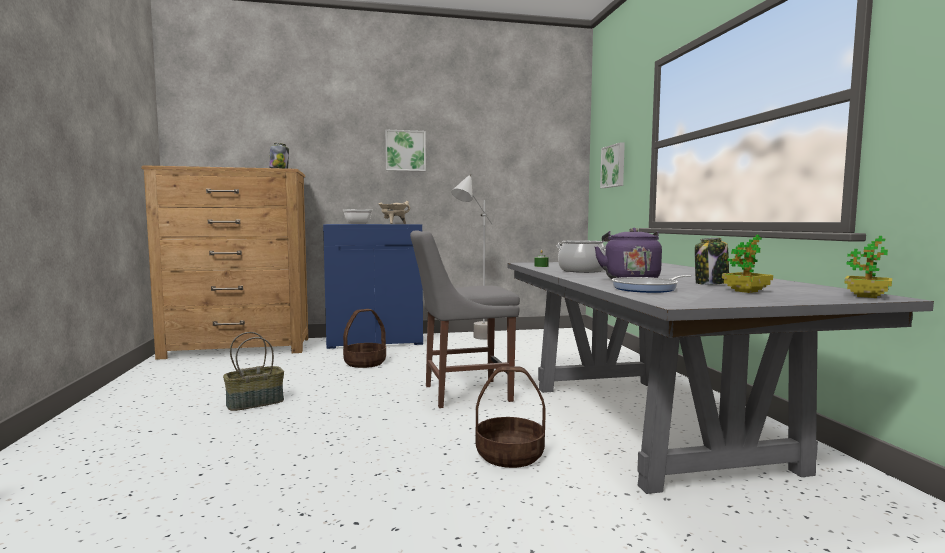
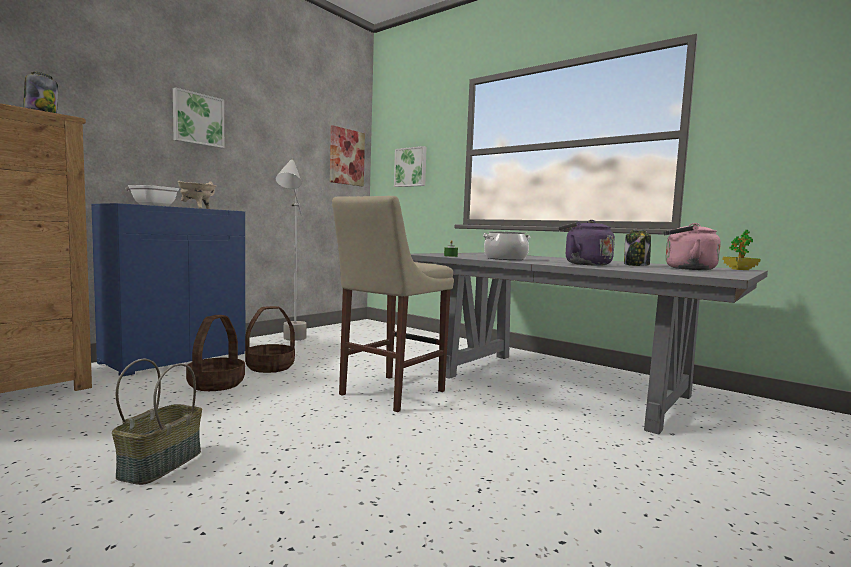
camera: 40 degrees left, 0 degrees up
(462, 393) = (388, 394): grey chair -> beige stool
(510, 454) = (535, 435): basket -> basket (270, 367)
(557, 162) = (346, 157): none -> picture
(647, 289) = (640, 269): frying pan -> none
(746, 291) = (686, 269): potted plant -> pink kettle

